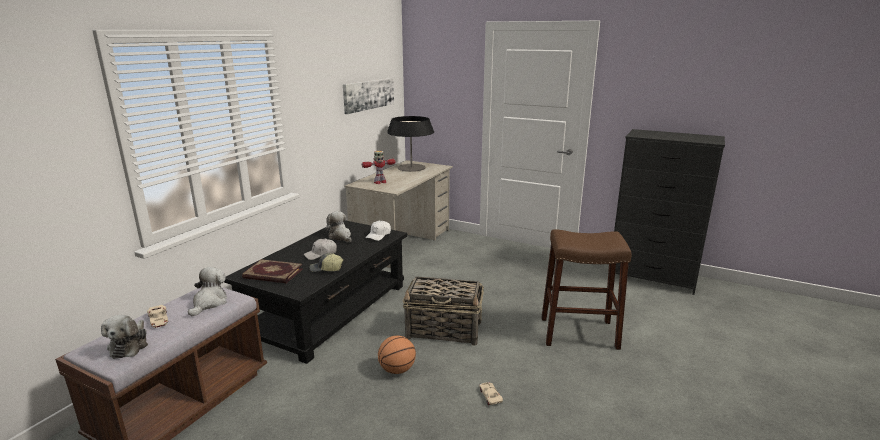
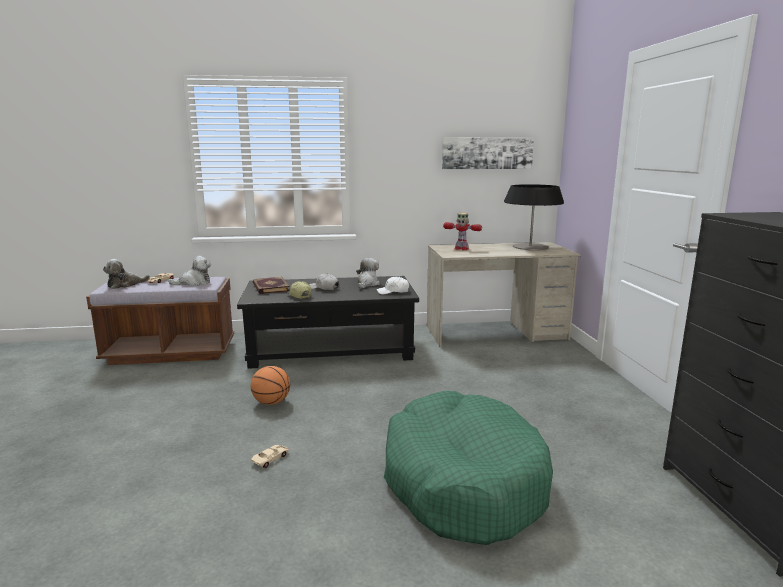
camera: 55 degrees right, 5 degrees down
(445, 330) = (361, 402): basket -> none
(579, 333) = (462, 481): brown stool -> green dog bed

